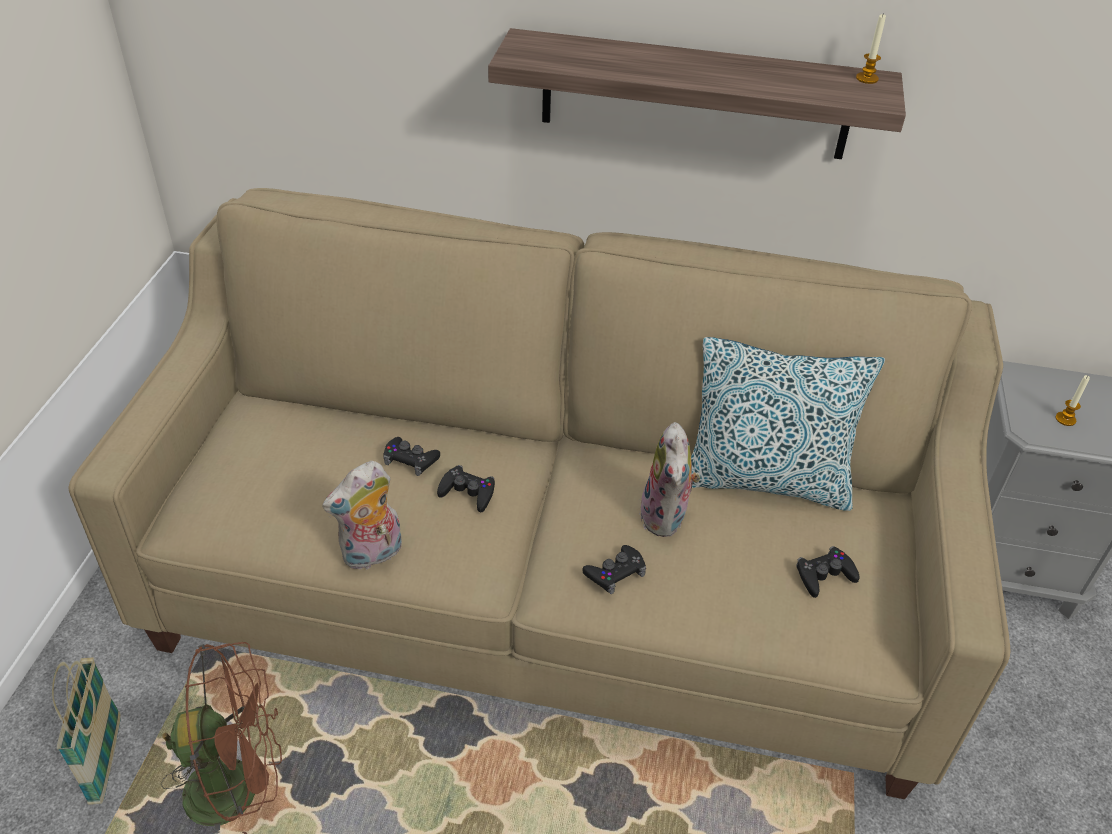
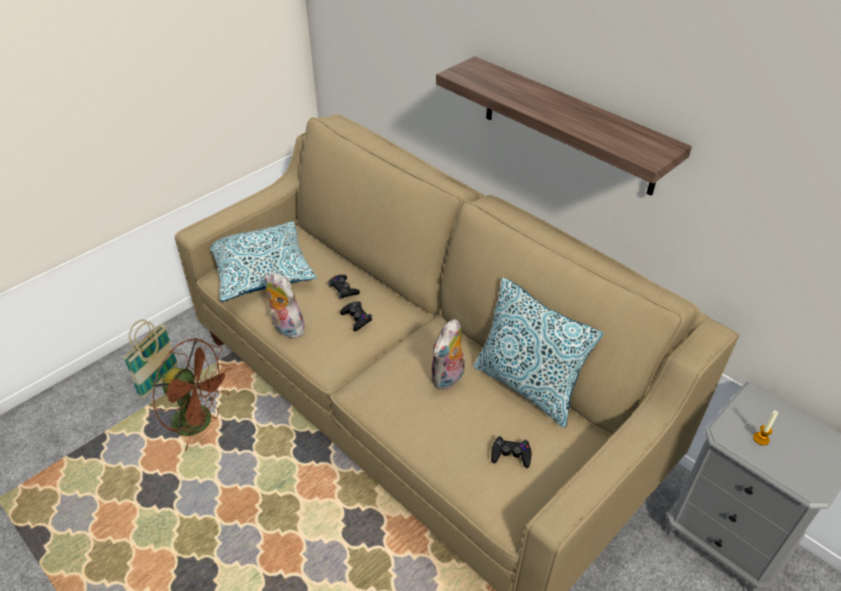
camera: 35 degrees right, 0 degrees up
(252, 485) = (262, 271): none -> pillow
(372, 555) = (286, 328): plush toy -> plush toy turned 45 degrees clockwise
(615, 573) = (394, 394): black game controller -> none
(867, 78) = (659, 143): candle -> none

